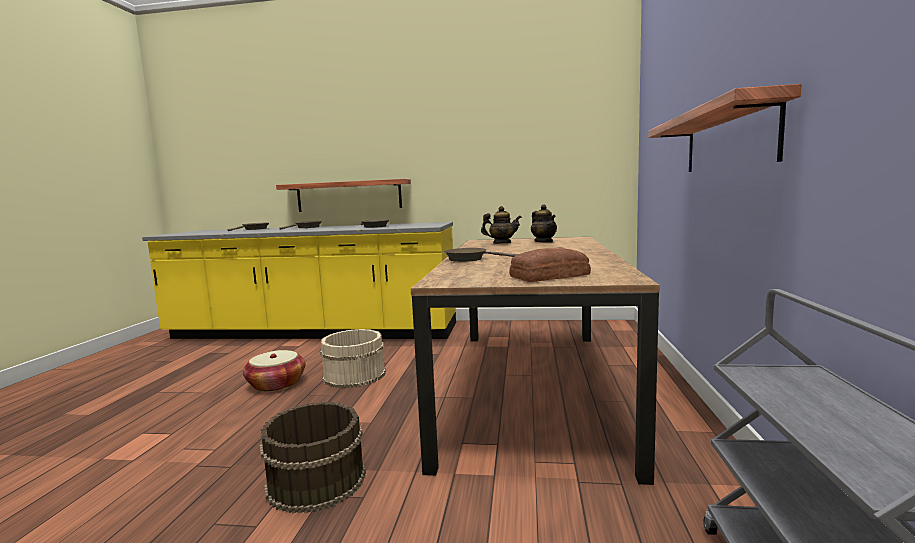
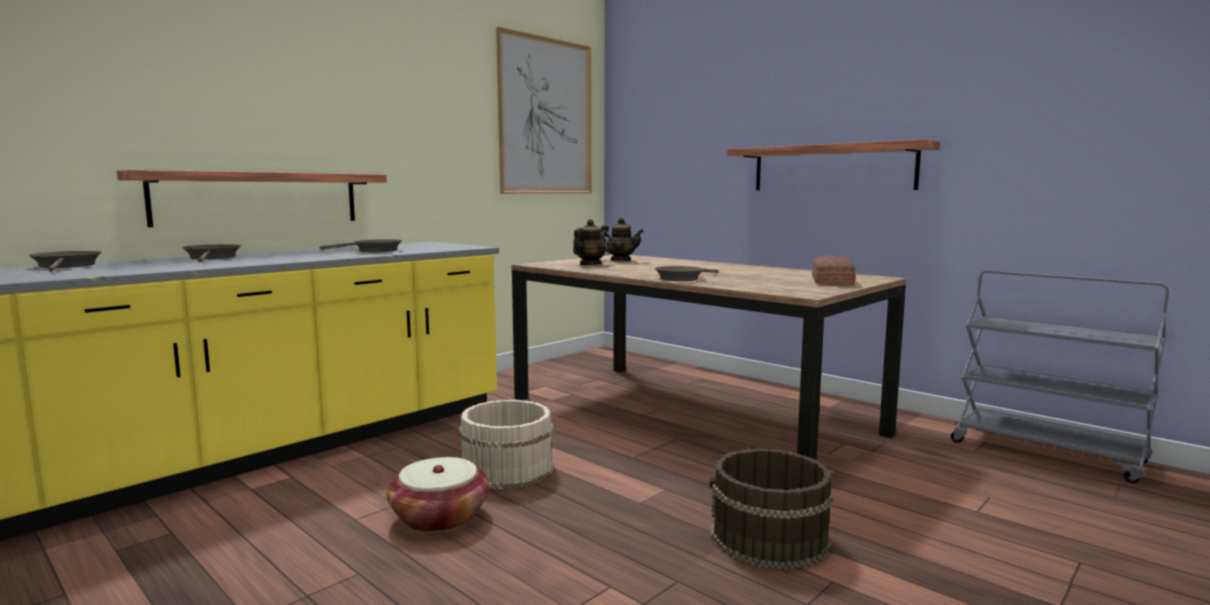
camera: 55 degrees left, 0 degrees up
(564, 121) = (546, 117): none -> picture

